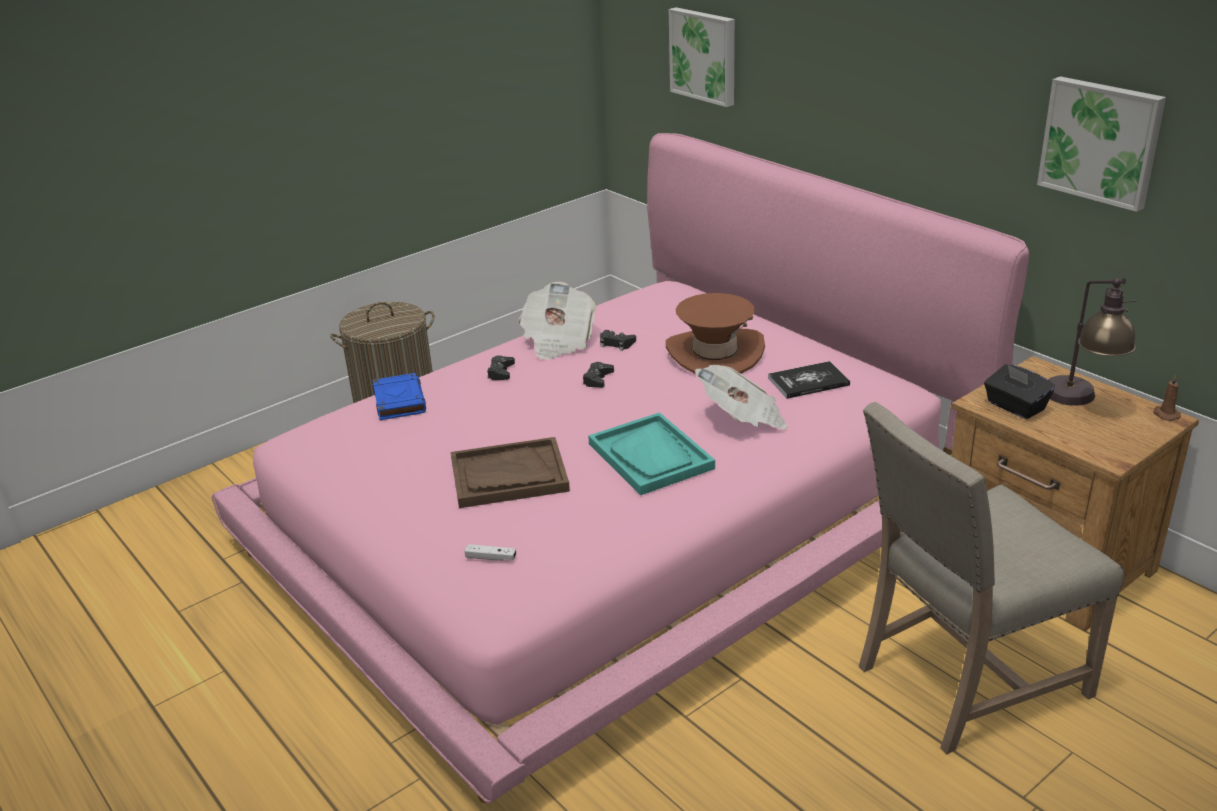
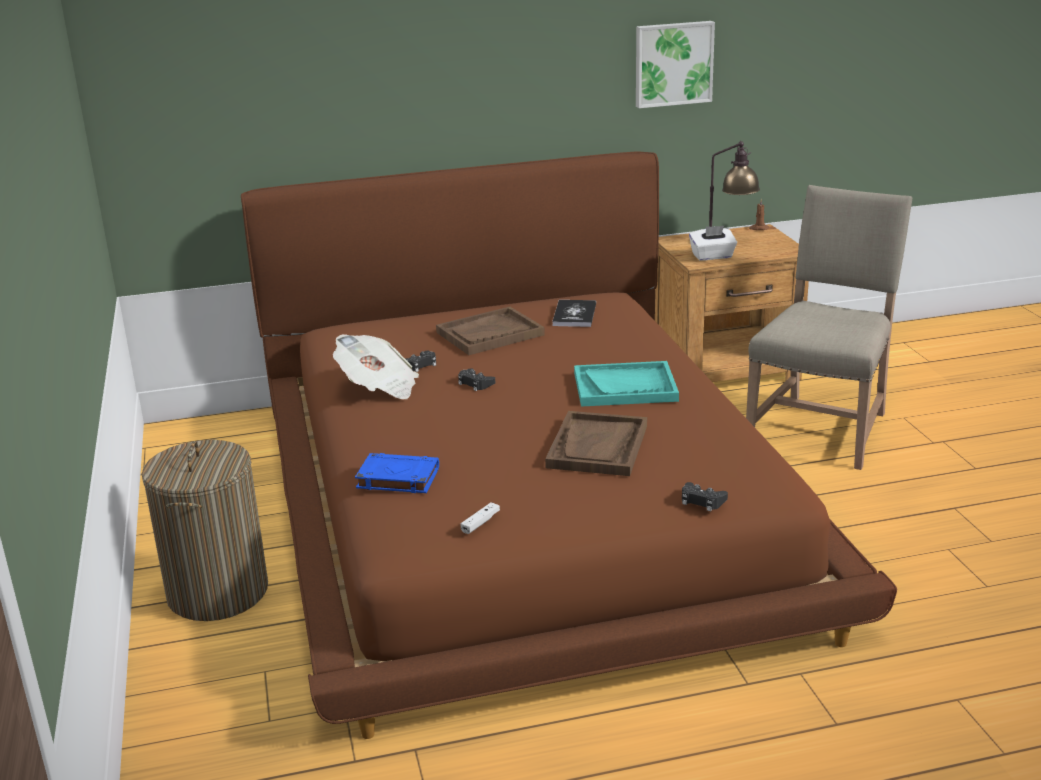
camera: 65 degrees left, 5 degrees down
(491, 558) = (716, 475): white game controller -> white game controller (480, 523)
(501, 372) = (405, 421): black game controller -> black game controller (702, 501)
(614, 519) = (524, 506): pink bed -> brown bed
(704, 55) = (265, 103): picture -> none
(715, 353) = (490, 334): brown hat -> brown tray
(742, 419) = (603, 346): newspaper -> none
(964, 679) = (821, 427): beige chair -> beige chair turned 150 degrees counterclockwise
(1015, 407) = (712, 256): black tissue box -> white tissue box

